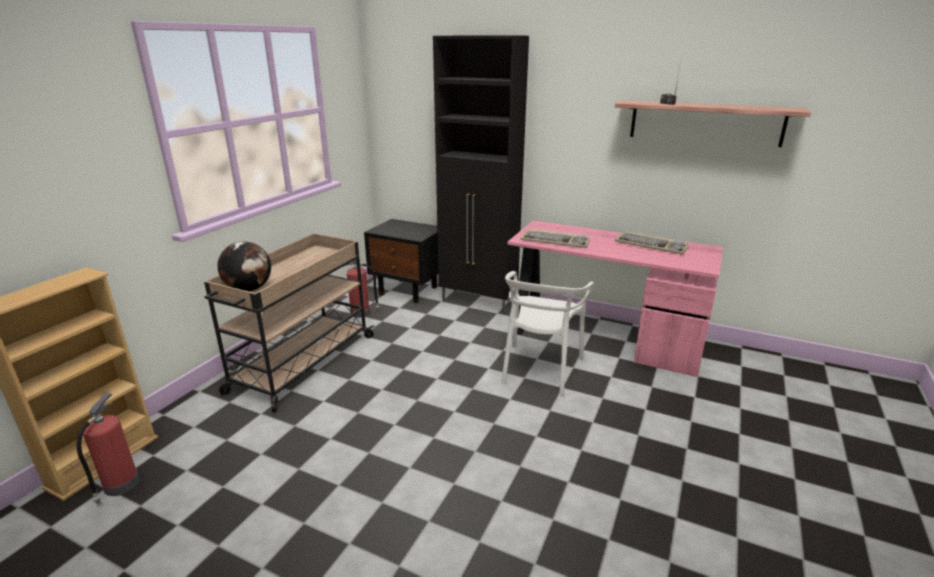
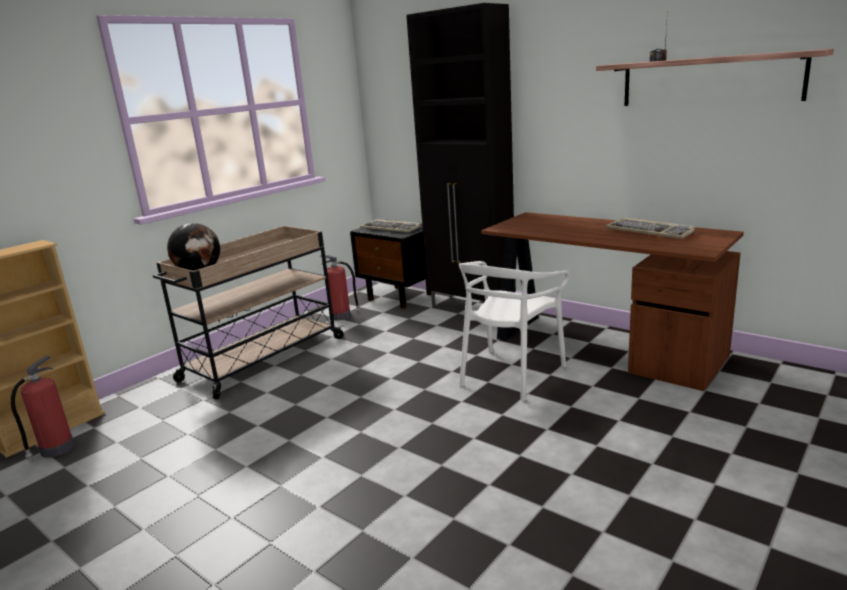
camera: 15 degrees right, 5 degrees down
(556, 241) = (536, 229): keyboard -> keyboard (391, 228)
(602, 337) = (601, 346): pink desk -> brown desk

